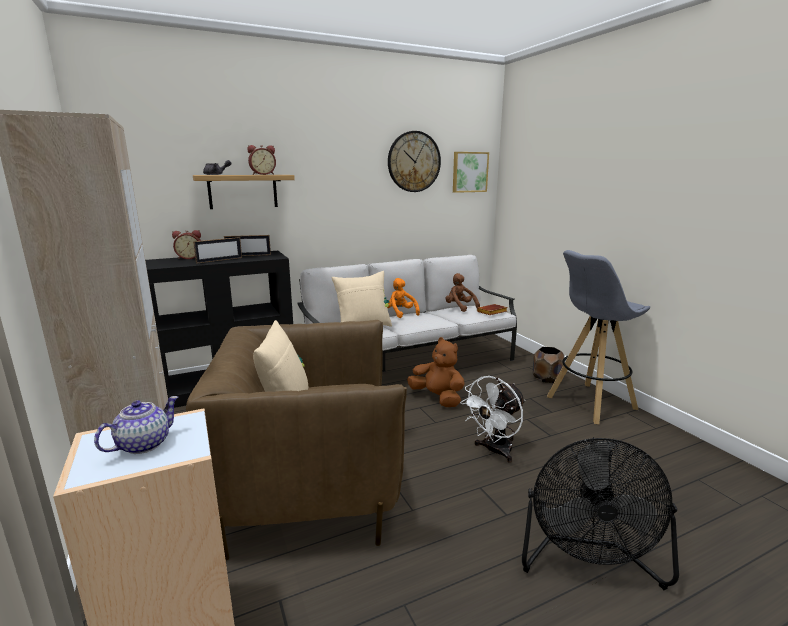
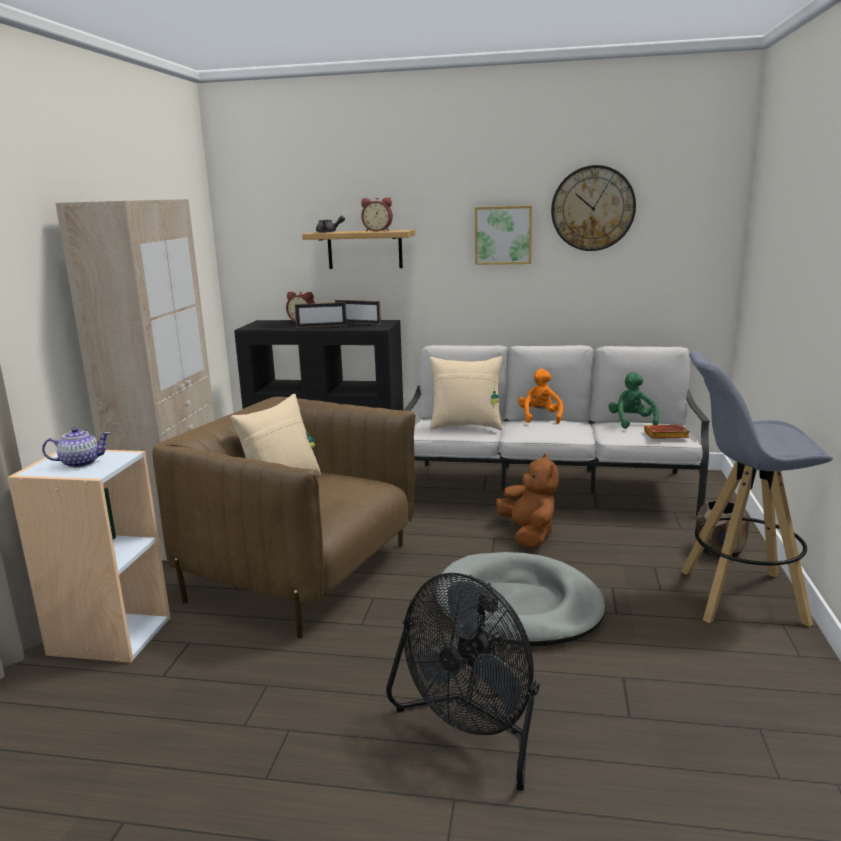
camera: 35 degrees right, 0 degrees up
(460, 307) = (632, 422): brown plush toy -> green plush toy
(469, 172) = (690, 221): picture -> picture (503, 235)
(494, 451) = (518, 605): white fan -> grey dog bed

